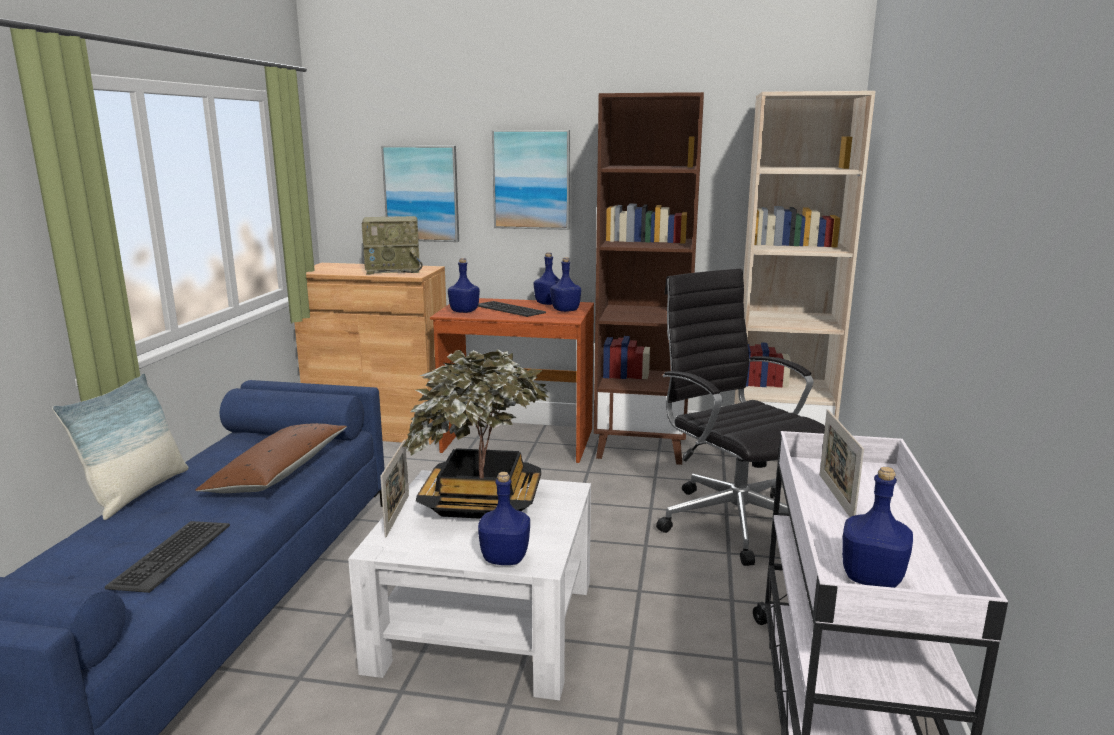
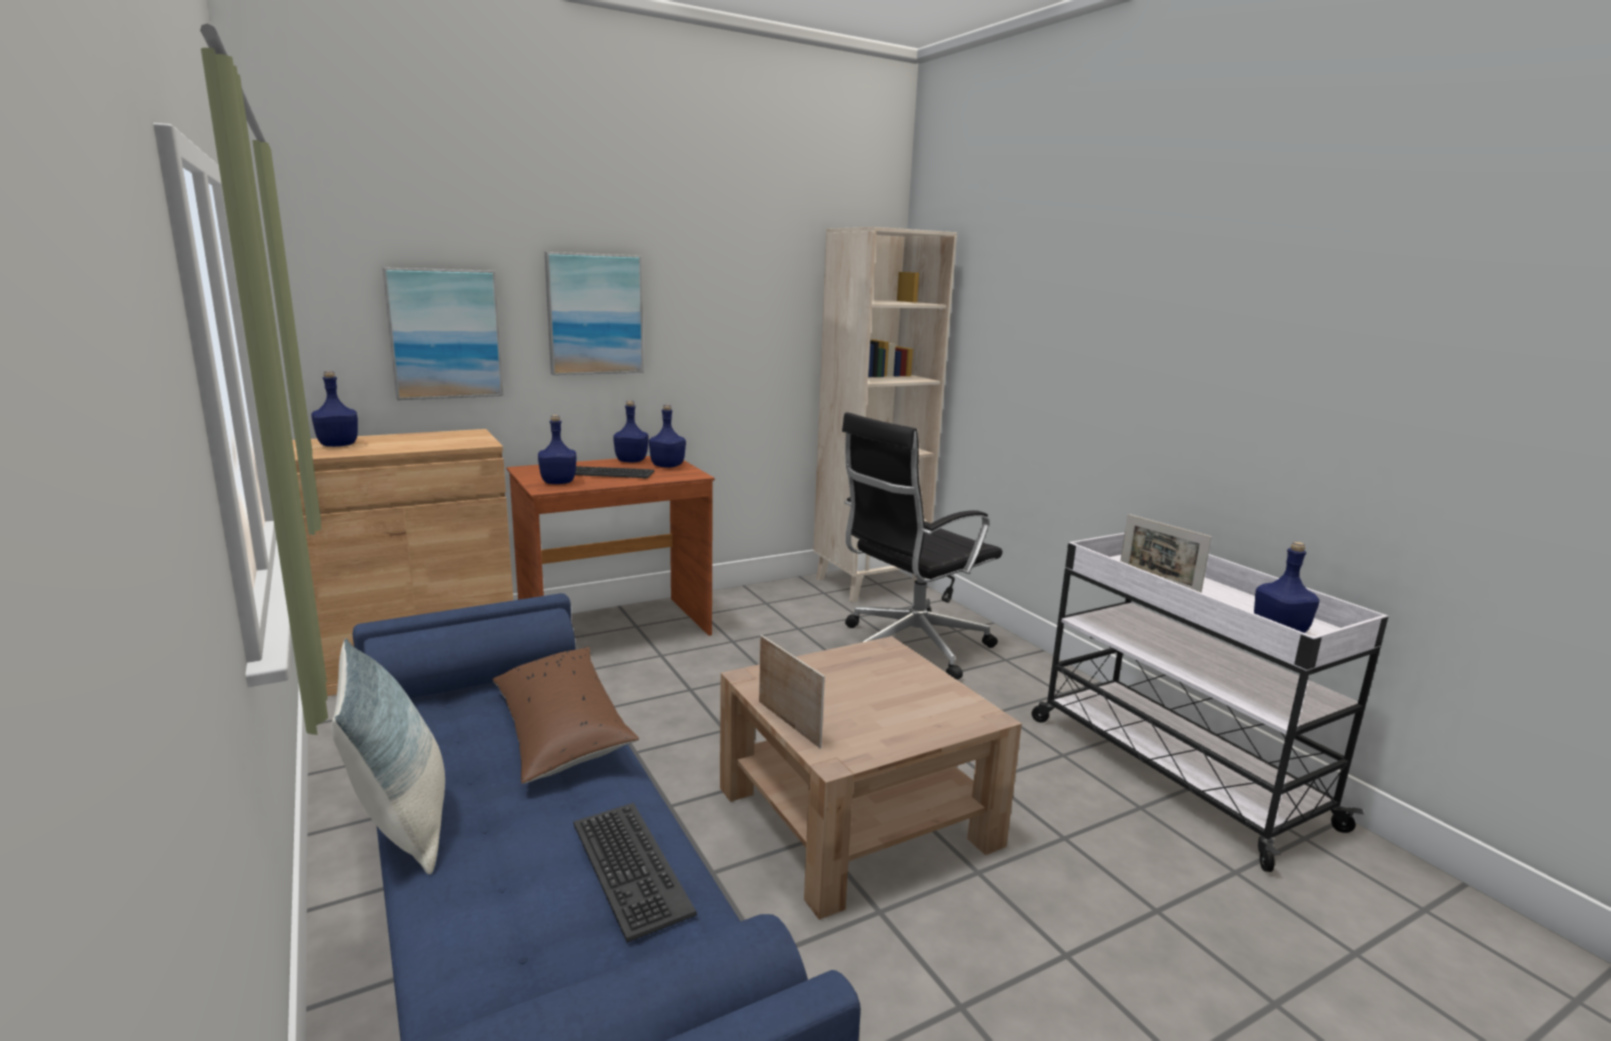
camera: 40 degrees left, 0 degrees up
(394, 270) = (433, 439): radio -> none
(482, 502) = (840, 683): potted plant -> none
(484, 625) = (856, 816): white coffee table -> brown coffee table
(506, 558) = (954, 723): blue bottle -> blue bottle (339, 445)
(642, 447) = (747, 604): brown bookcase -> none
(733, 520) = (910, 646): black office chair -> black office chair turned 60 degrees counterclockwise

